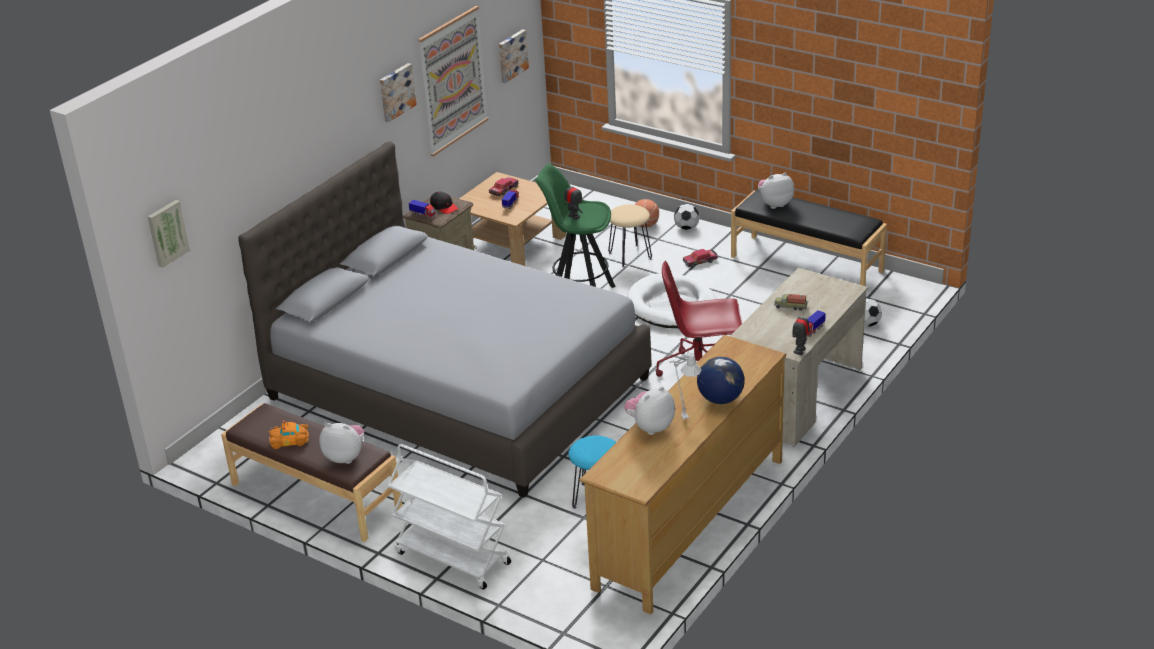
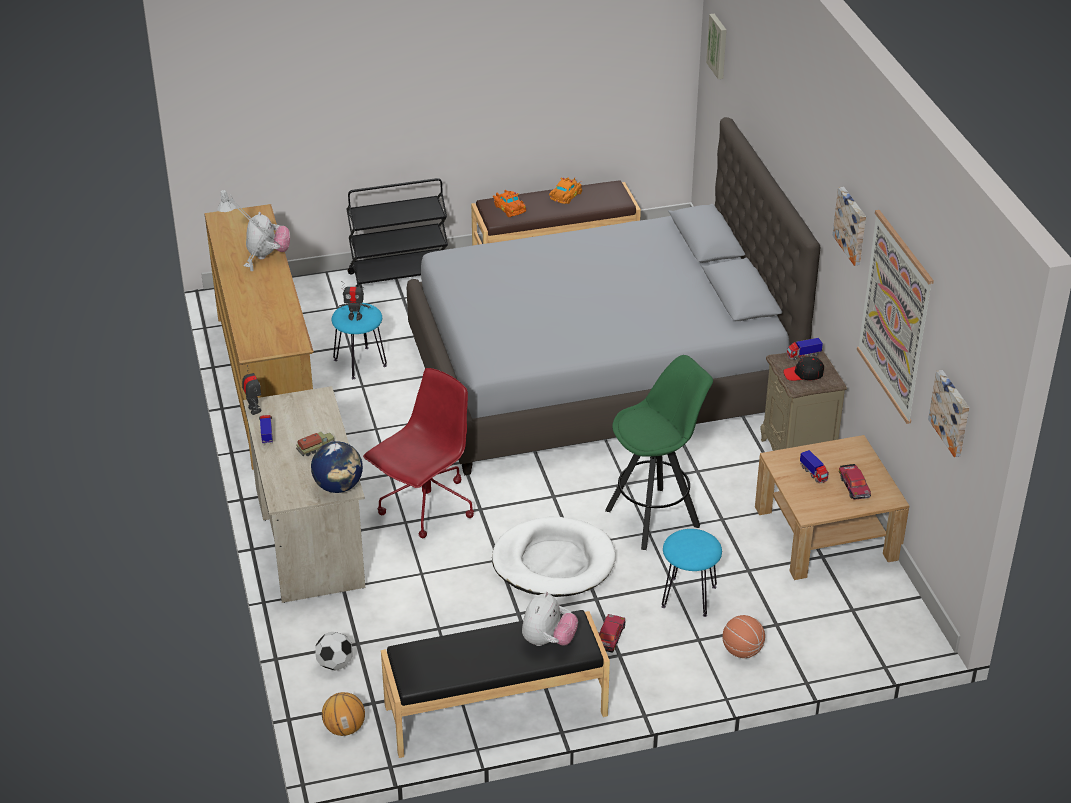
camera: 130 degrees right, 5 degrees up
(345, 457) = (509, 208): plush toy -> orange toy car
(451, 558) = (399, 276): white cart -> black cart
(574, 216) = (656, 420): toy robot -> toy robot (355, 317)
(630, 256) = (689, 597): beige stool -> turquoise stool
(686, 228) = (694, 677): football -> none
(720, 399) = (243, 298): globe -> globe (338, 486)
(897, 295) = (344, 728): none -> basketball

